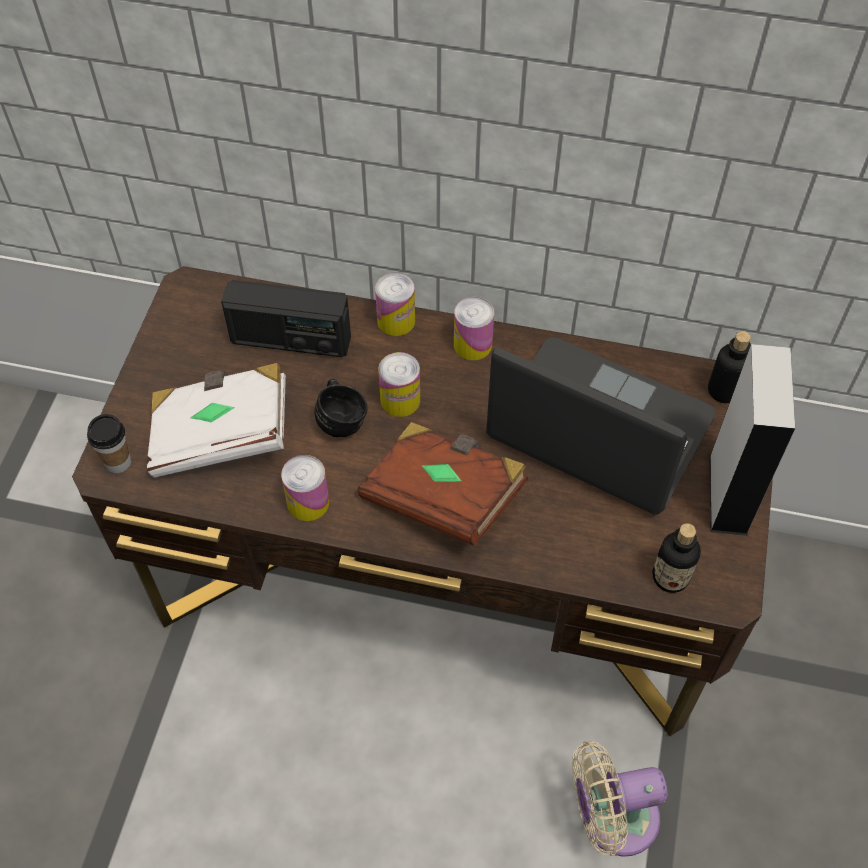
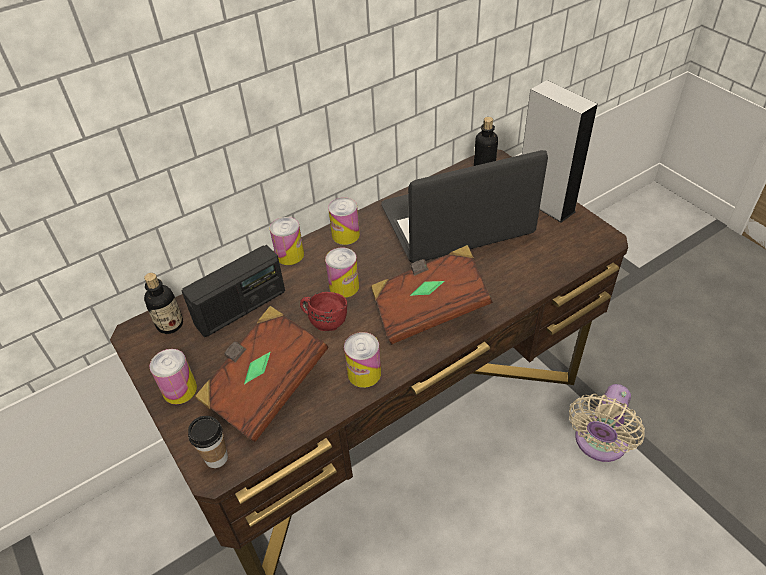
camera: 45 degrees left, 10 degrees down
(159, 375) = (179, 390): none -> can
(221, 435) = (265, 386): white book -> brown book
(342, 419) = (325, 320): black mug -> red mug
(670, 577) = (573, 252): bottle -> bottle (170, 324)

